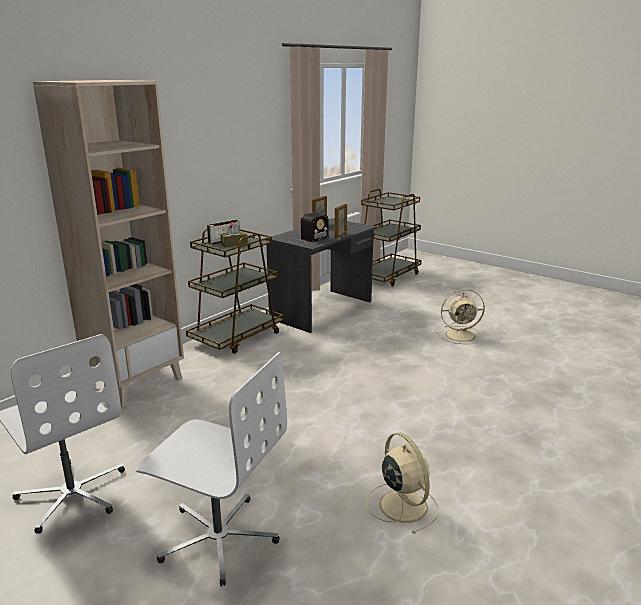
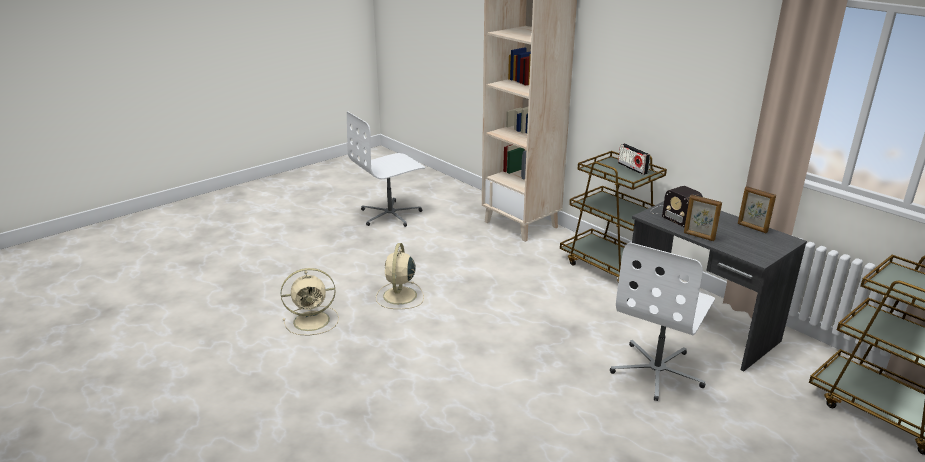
camera: 100 degrees right, 5 degrees up
(218, 537) = (326, 255): white office chair -> white office chair (657, 371)
(234, 244) = (620, 172): brown tissue box -> none
(461, 335) = (621, 435): beige fan -> beige fan (399, 296)

